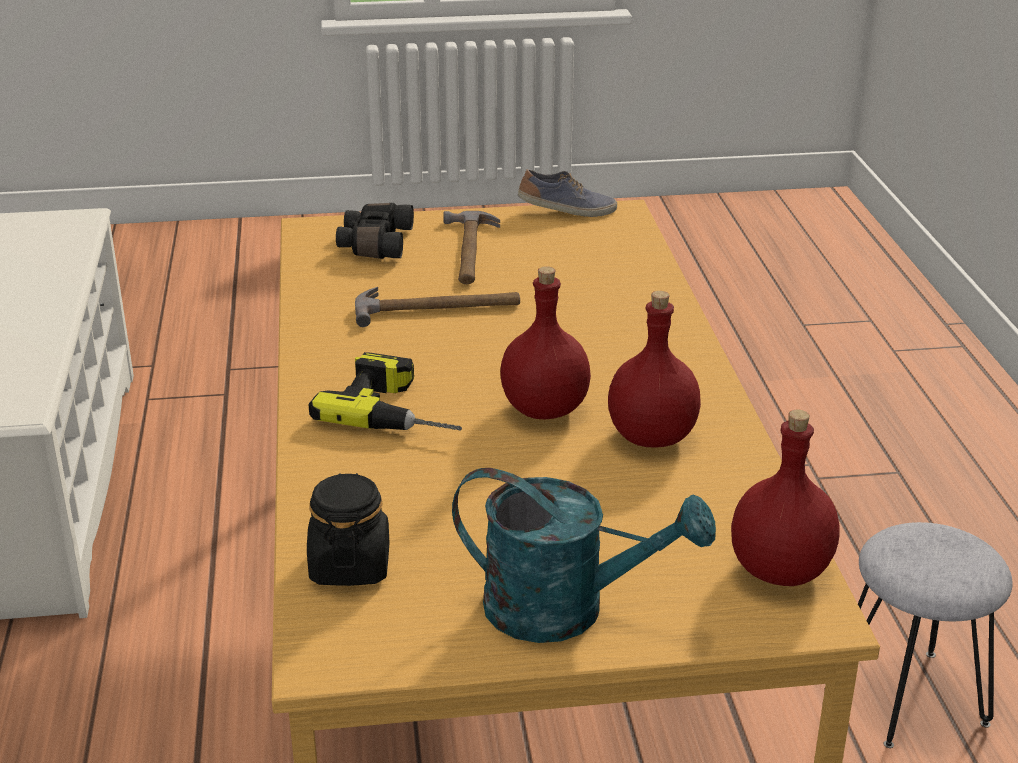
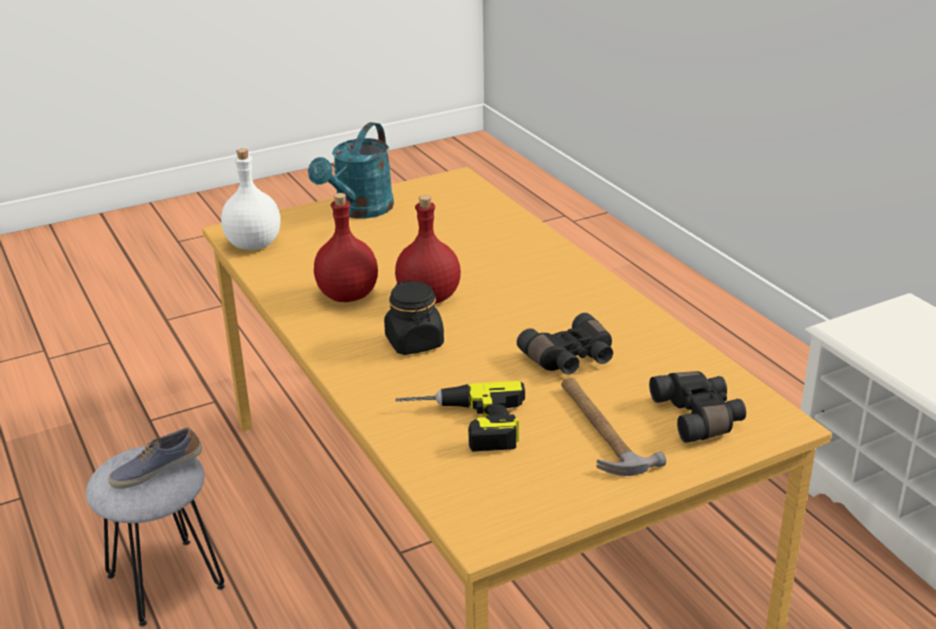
camera: 160 degrees right, 0 degrees up
(350, 565) = (477, 206): black jar -> black jar (414, 343)
(400, 409) = (524, 279): power drill -> power drill (462, 425)
(438, 308) = (570, 359): hammer -> black binoculars
(566, 610) = (359, 211): turquoise watering can -> turquoise watering can turned 60 degrees counterclockwise
(567, 211) = (545, 519): shoe -> shoe (157, 470)
(781, 569) = (253, 245): red bottle -> white bottle

